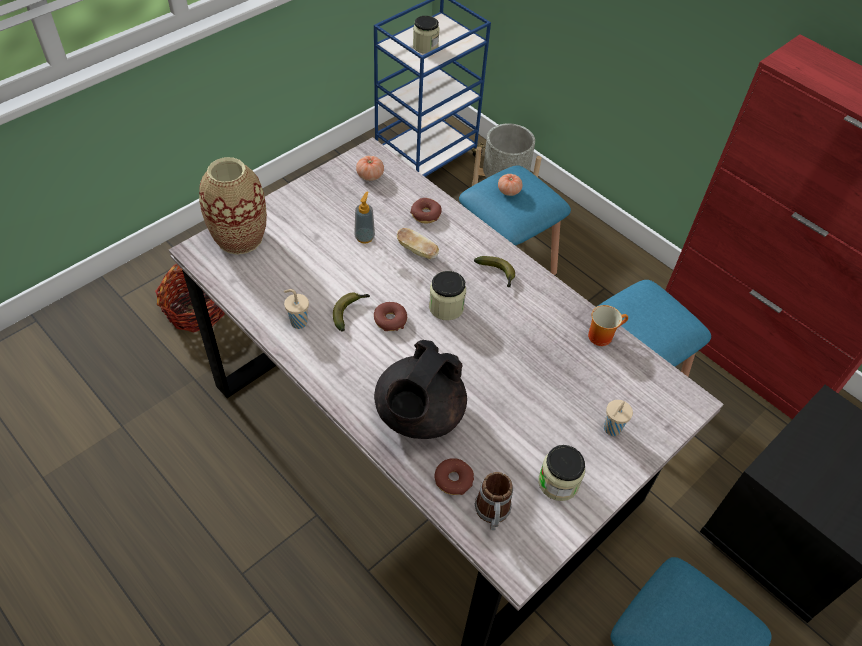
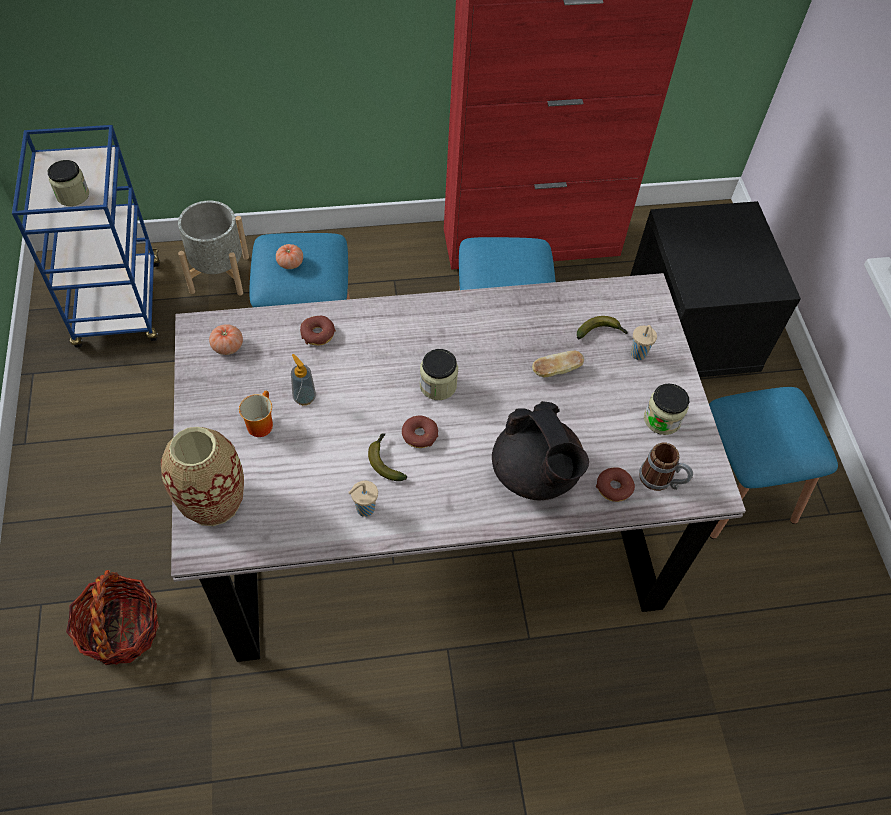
camera: 55 degrees left, 5 degrees up
(417, 251) = (356, 367): bread -> bread (556, 370)
(497, 274) = (431, 327): banana -> banana (601, 332)
(602, 334) = (548, 300): mug -> mug (259, 423)

